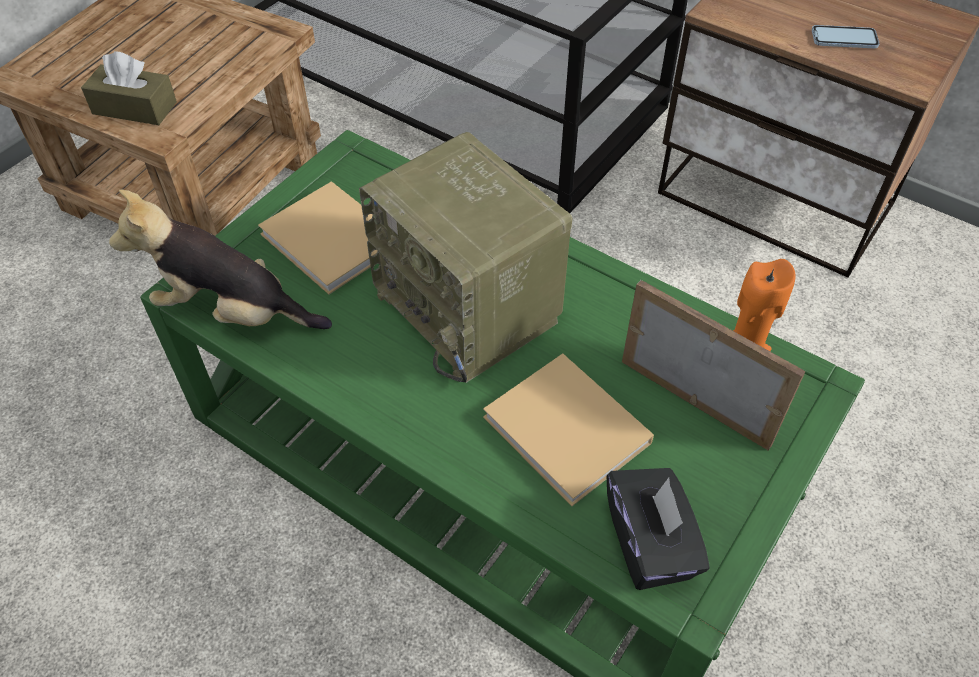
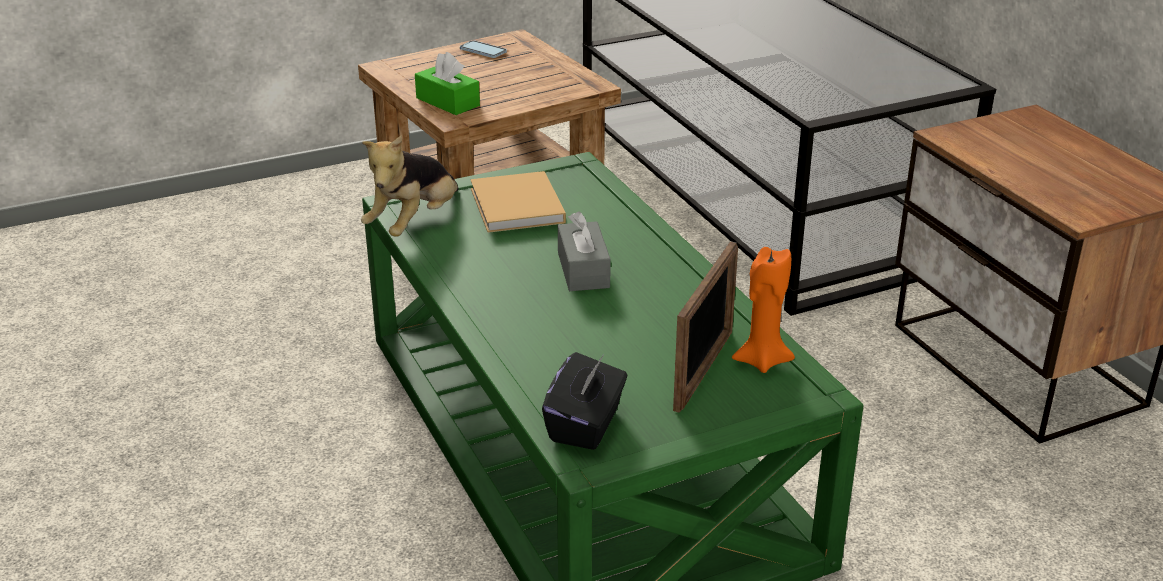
camera: 30 degrees right, 20 degrees down
(134, 108) = (447, 102): brown tissue box -> green tissue box
(233, 312) = (414, 223): plush toy -> plush toy turned 105 degrees counterclockwise
(470, 308) = (583, 270): radio -> grey tissue box
(569, 433) = (588, 354): beige book -> none
(694, 401) = (704, 370): picture frame -> picture frame turned 45 degrees clockwise
(844, 39) = (1045, 177): phone -> phone (483, 51)

